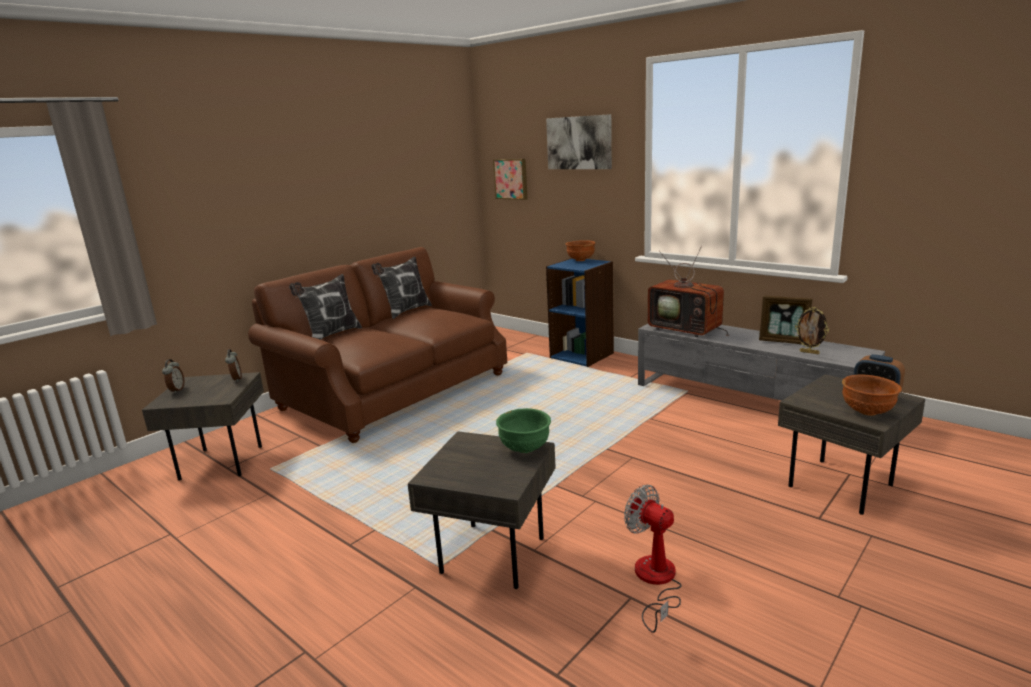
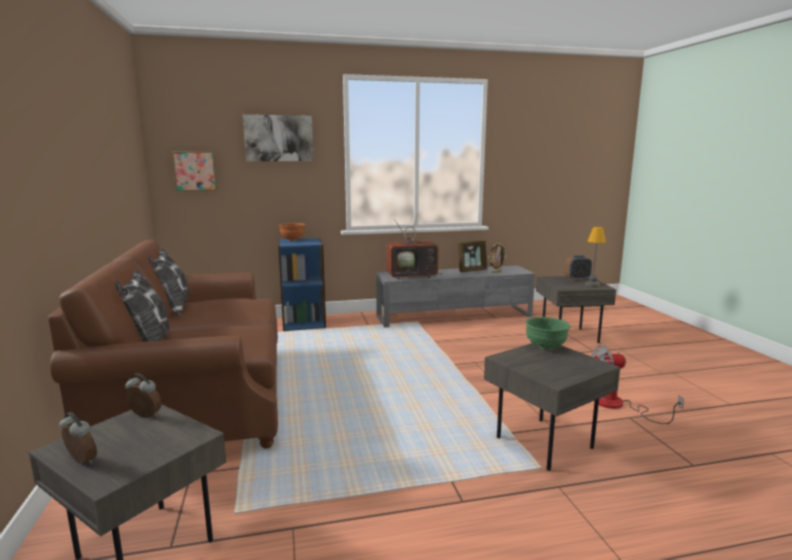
camera: 55 degrees left, 5 degrees down
(868, 412) = (592, 285): brown bowl -> table lamp

